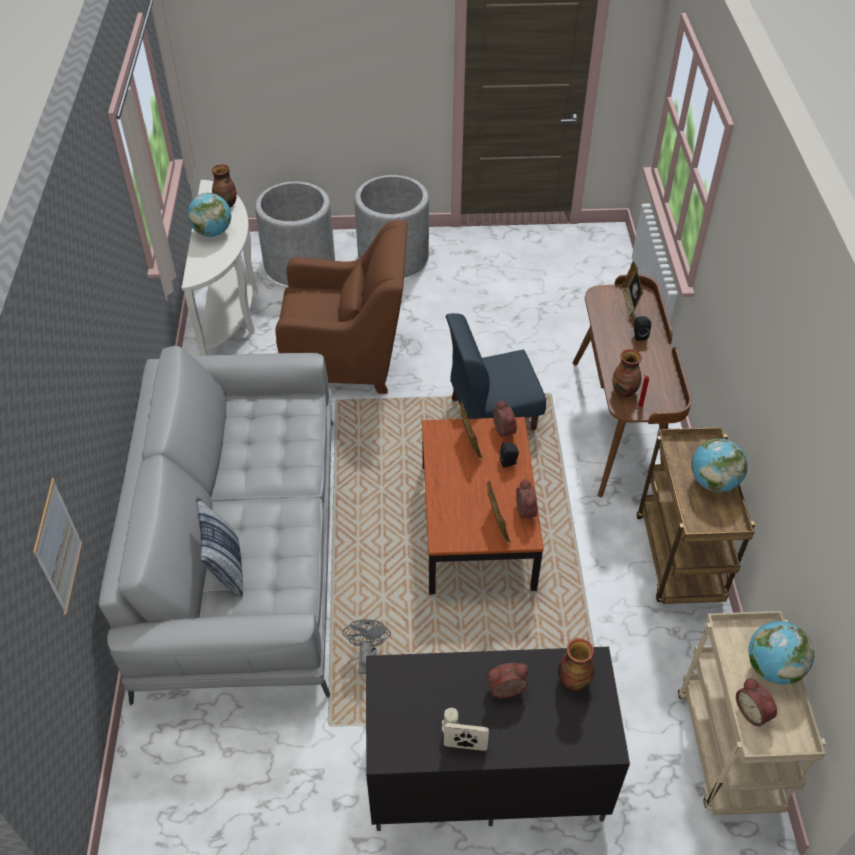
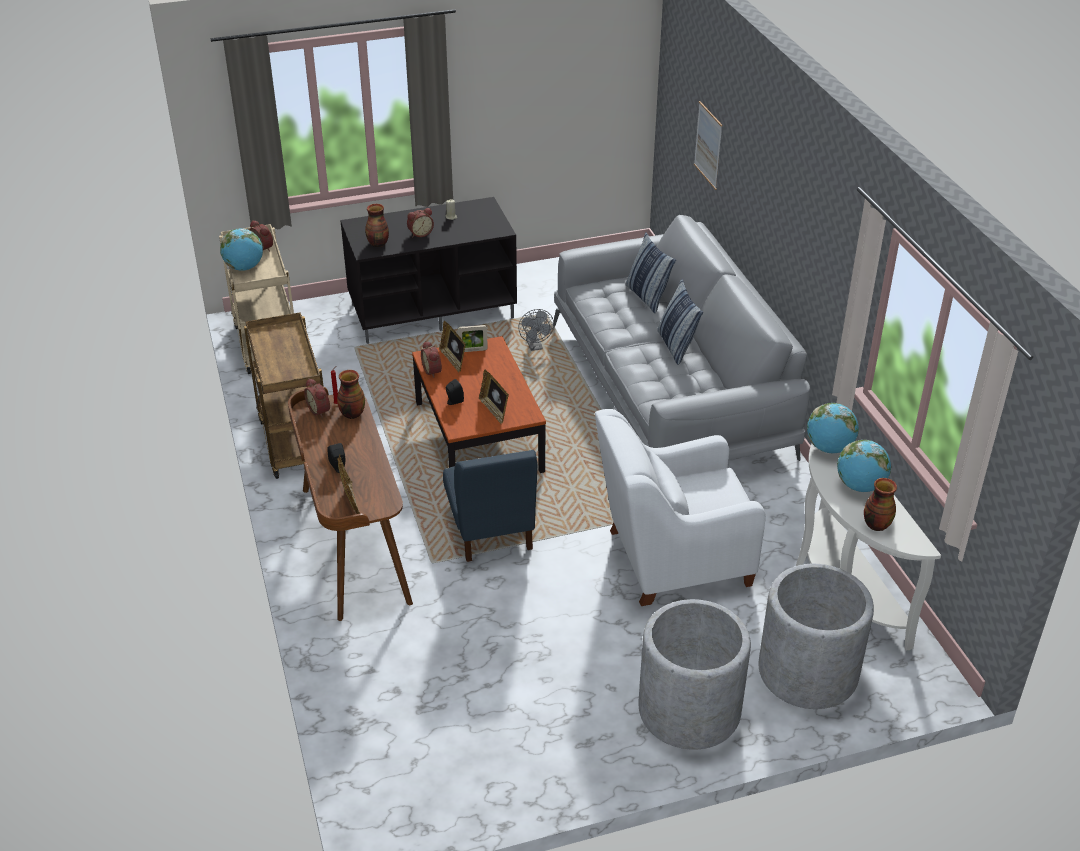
camera: 165 degrees right, 10 degrees down
(240, 478) = (676, 346): none -> pillow
(347, 359) = (672, 558): brown armchair -> white armchair
(465, 746) = (440, 212): picture frame -> picture frame (473, 350)
(492, 413) = (491, 531): blue chair -> blue chair turned 105 degrees clockwise
(502, 431) = (467, 424): alarm clock -> alarm clock (320, 410)
(713, 482) = (273, 357): globe -> globe (829, 448)

